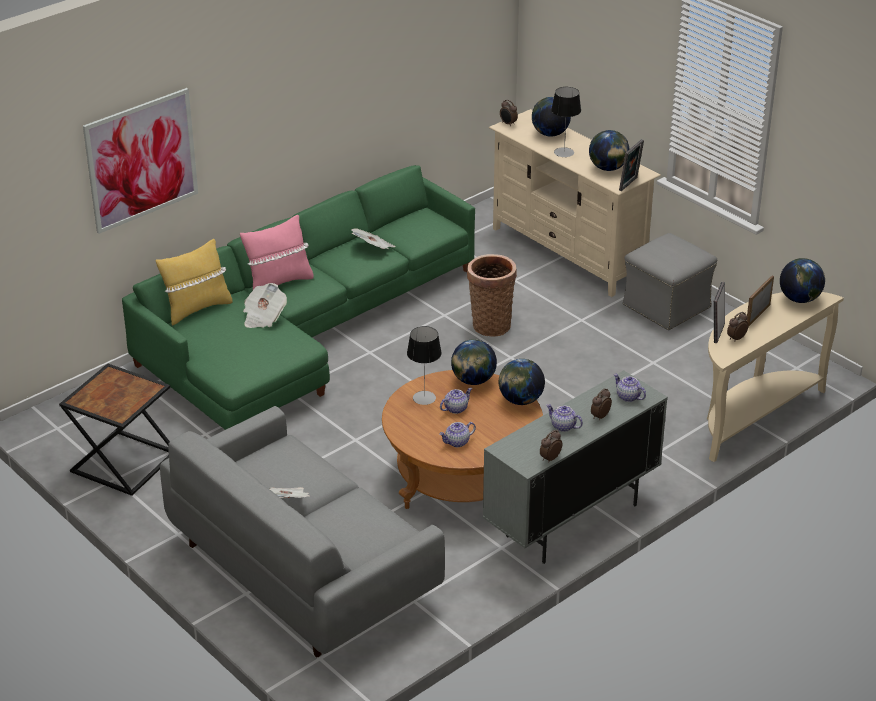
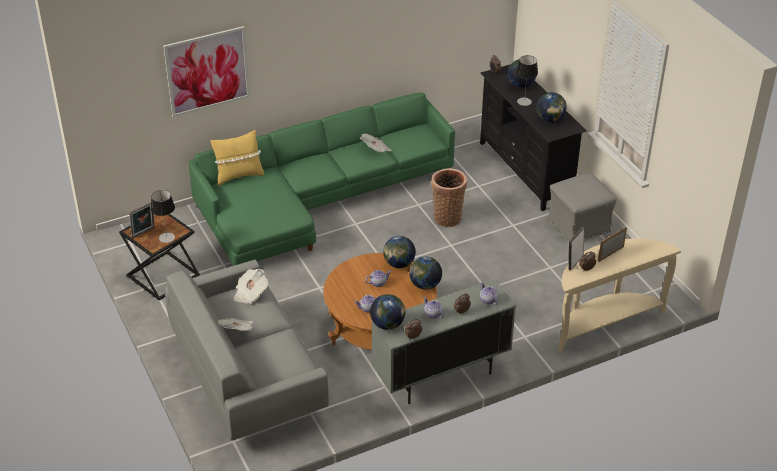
camera: 15 degrees right, 5 degrees up
(263, 317) = (279, 190): newspaper -> newspaper (250, 294)
(278, 283) = (300, 165): pink pillow -> none
(424, 398) = (360, 271): table lamp -> table lamp (167, 237)
(568, 253) = (526, 171): beige tv stand -> black tv stand
(630, 184) = (560, 135): picture frame -> picture frame (144, 233)
(799, 299) = (647, 246): globe -> globe (387, 325)

